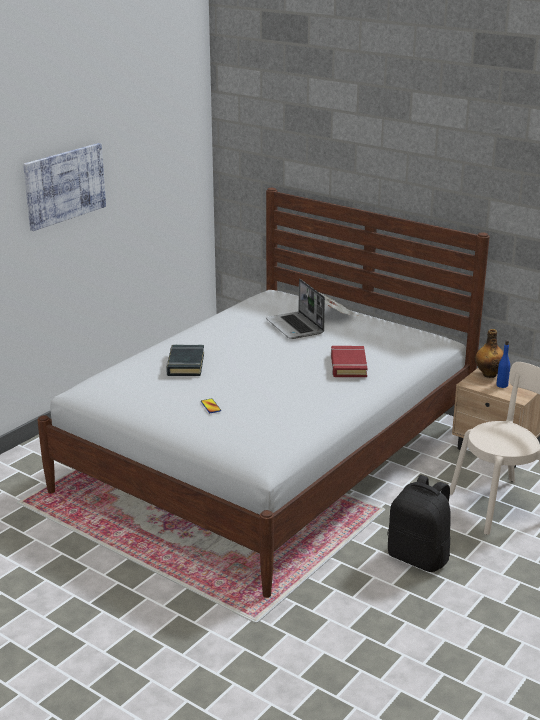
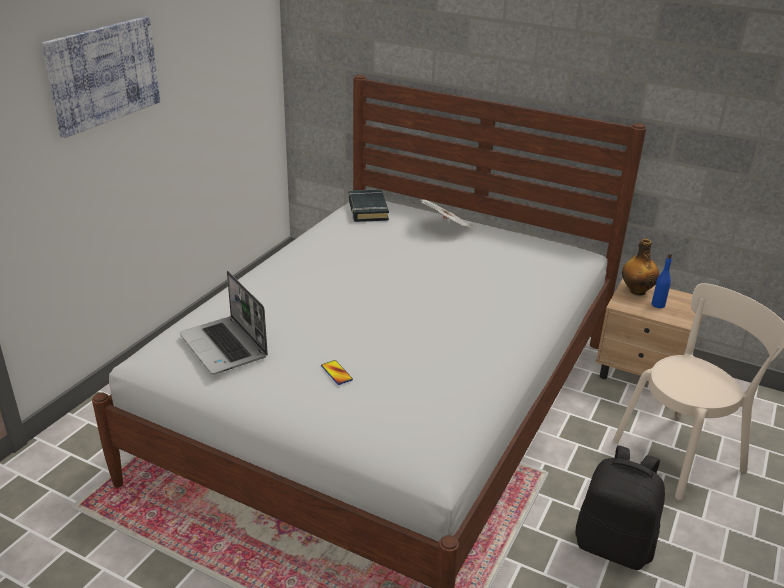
camera: 10 degrees left, 5 degrees up
(185, 364) = (287, 308): black book -> black book (367, 210)
(295, 327) = (409, 246): laptop -> laptop (225, 347)
(348, 365) = (492, 297): red book -> none

